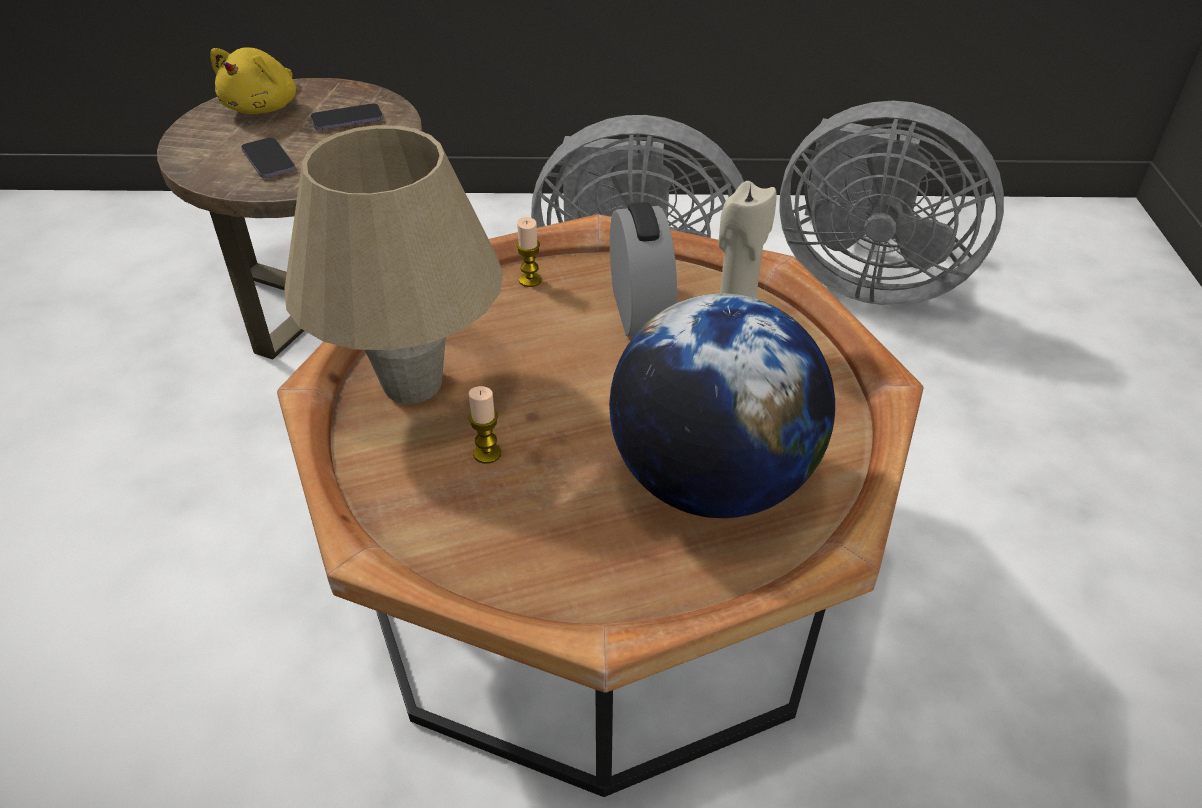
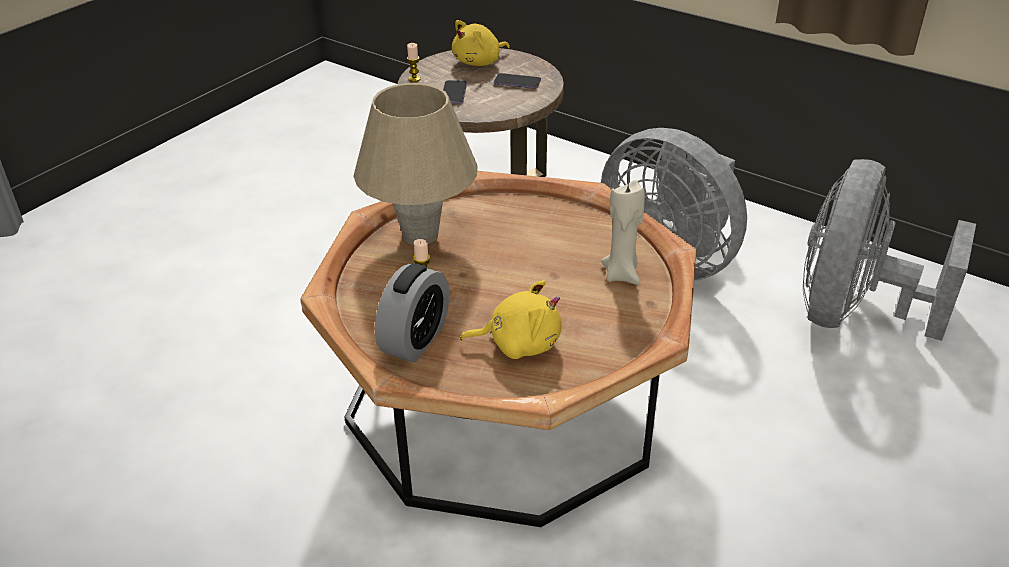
camera: 35 degrees right, 5 degrees down
(530, 280) = (532, 207): candle -> candle (414, 79)
(640, 311) = (576, 245): alarm clock -> alarm clock (415, 340)
(712, 482) = (519, 343): globe -> yellow plush toy
(864, 279) = (852, 313): grey fan -> grey fan turned 60 degrees clockwise

